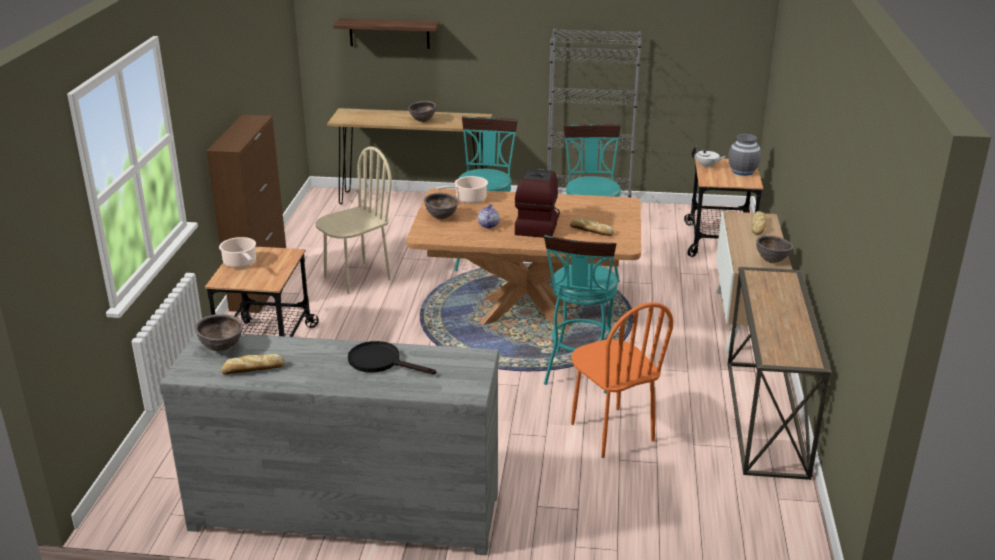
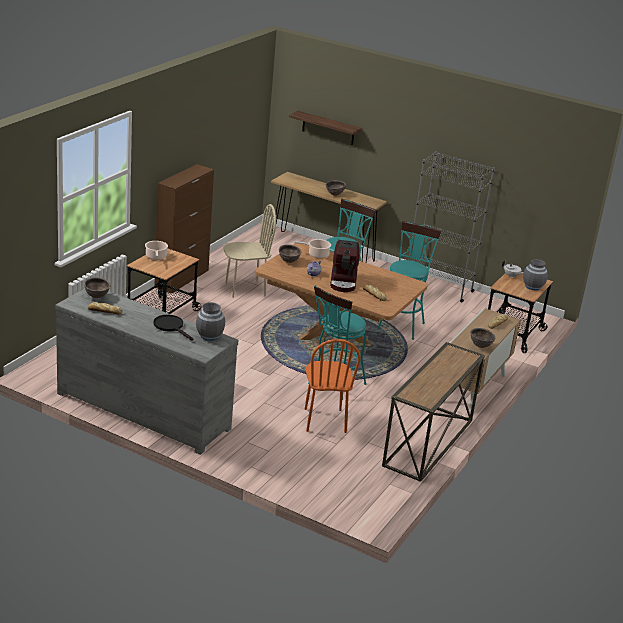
camera: 20 degrees right, 0 degrees up
(452, 357) = (210, 336): none -> grey vase
(537, 225) = (343, 282): coffee machine -> coffee machine turned 150 degrees clockwise

